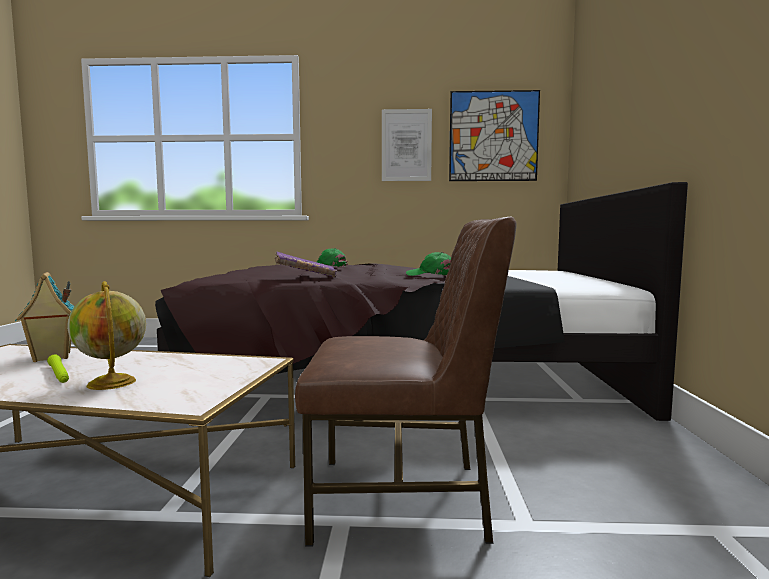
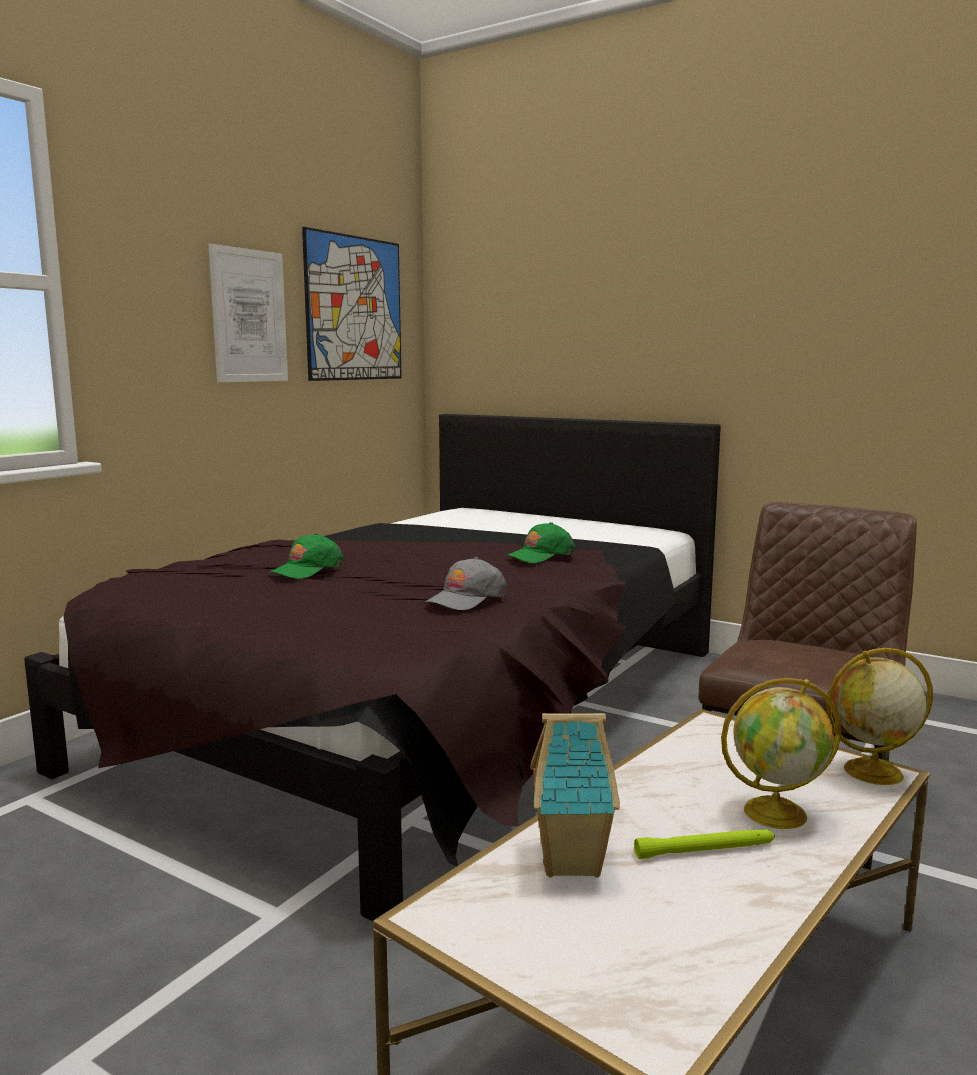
camera: 60 degrees left, 5 degrees up
(192, 401) = (871, 772): none -> globe
(305, 276) = (466, 599): purple book -> grey cap

